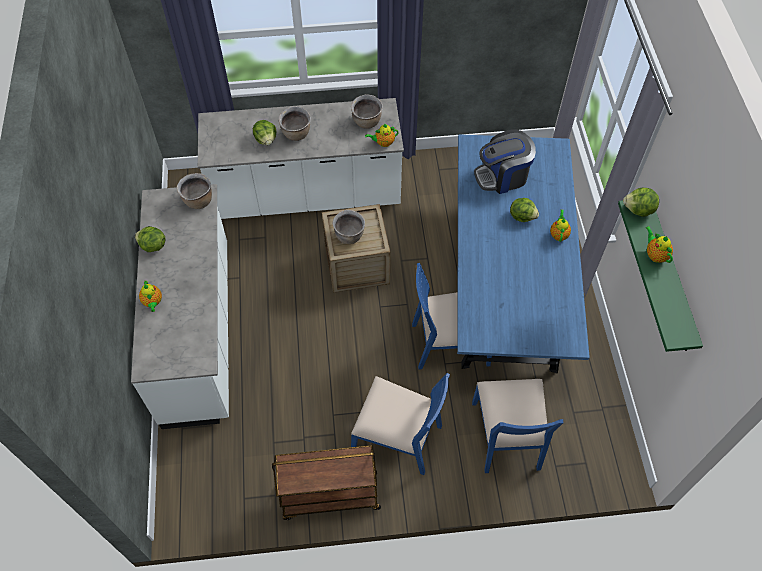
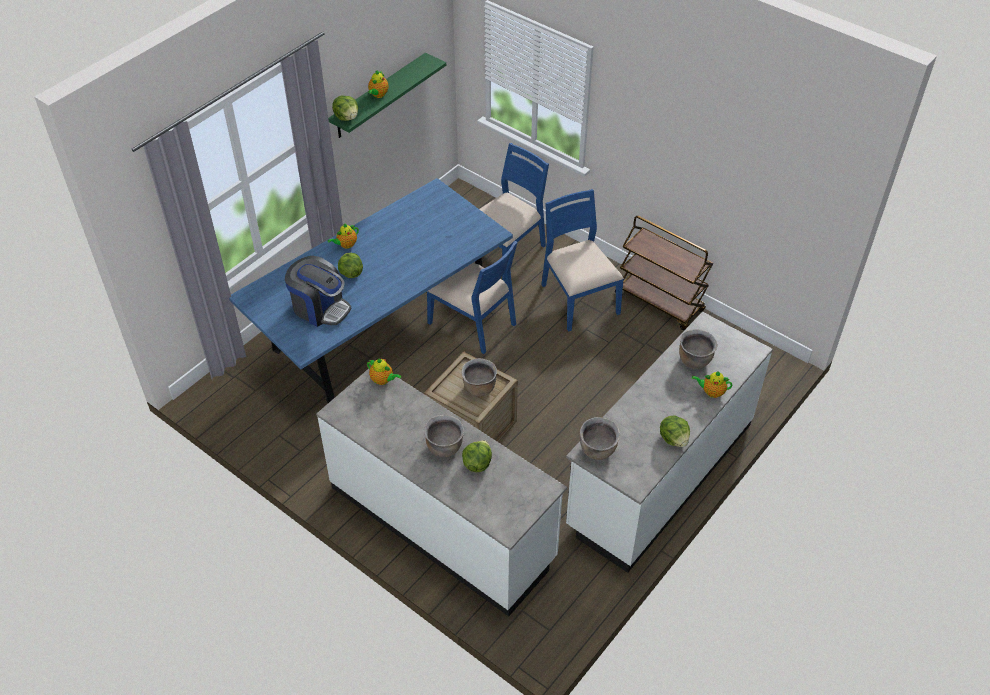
camera: 135 degrees left, 10 degrees down
(153, 302) = (711, 392): teapot -> teapot turned 105 degrees counterclockwise
(367, 122) = (371, 409): brown cooking pot -> brown cooking pot (694, 360)

